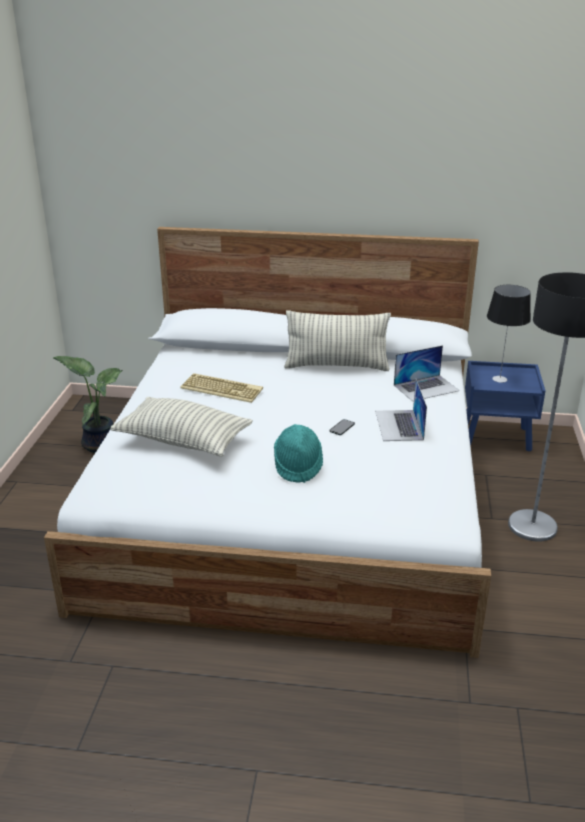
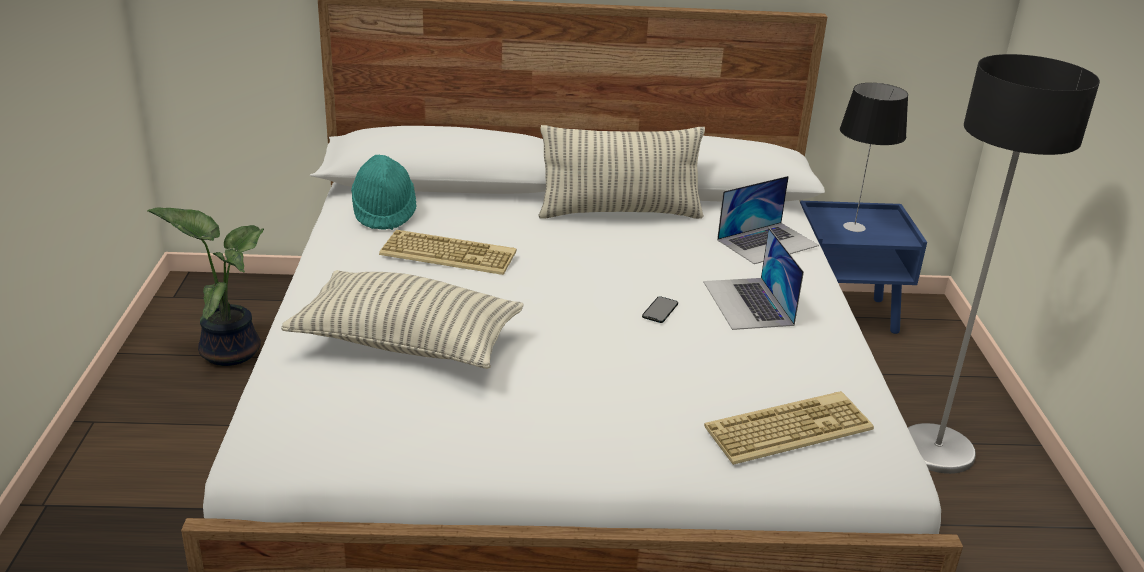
camera: 10 degrees left, 0 degrees up
(298, 465) = (609, 377): turquoise hat -> turquoise hat (384, 213)
(396, 499) = (788, 427): none -> keyboard

